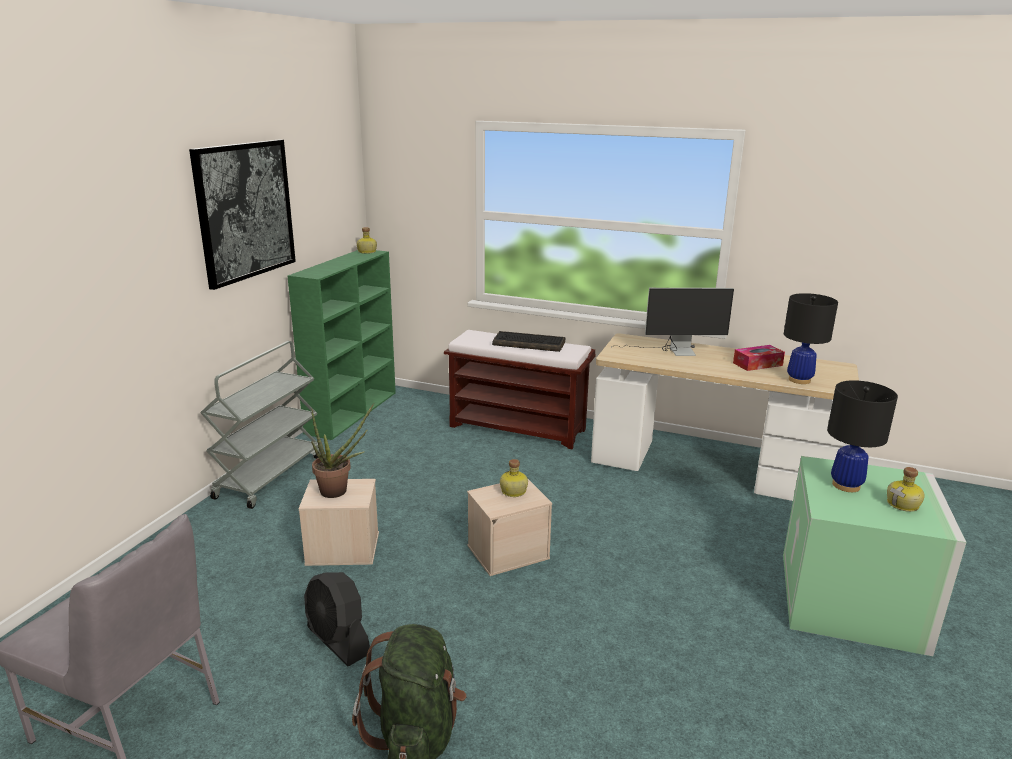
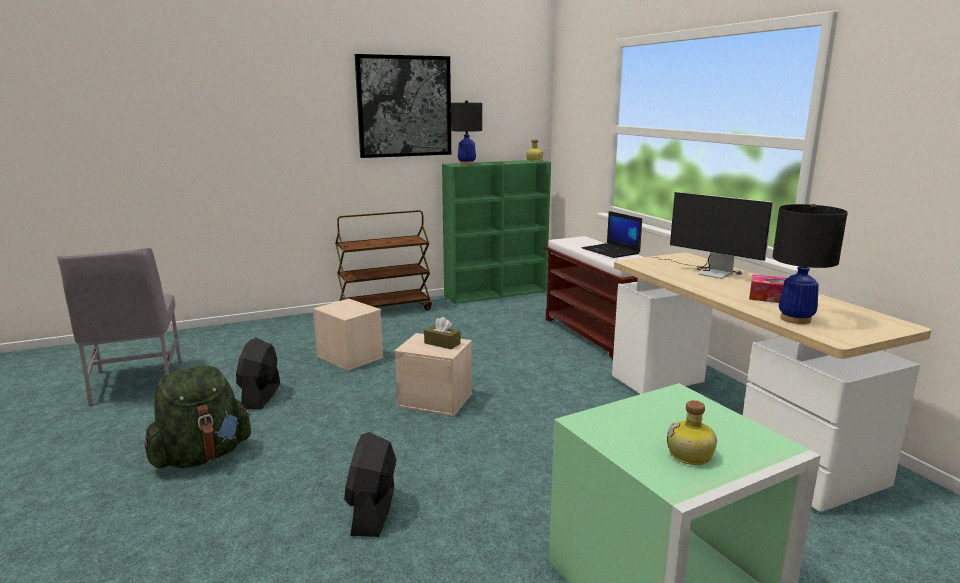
camera: 45 degrees right, 5 degrees down
(269, 476) = (385, 310): grey cart -> brown cart
(339, 491) = (348, 308): potted plant -> none
(513, 491) = (442, 343): bottle -> brown tissue box
(529, 343) = (611, 251): keyboard -> laptop
(645, 673) = (373, 511): none -> black fan
(846, 485) = (663, 417): black table lamp -> black table lamp (466, 164)

